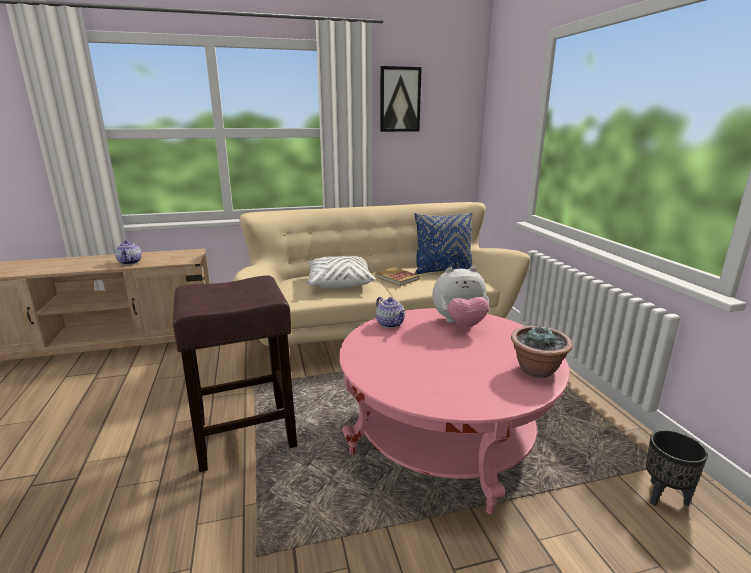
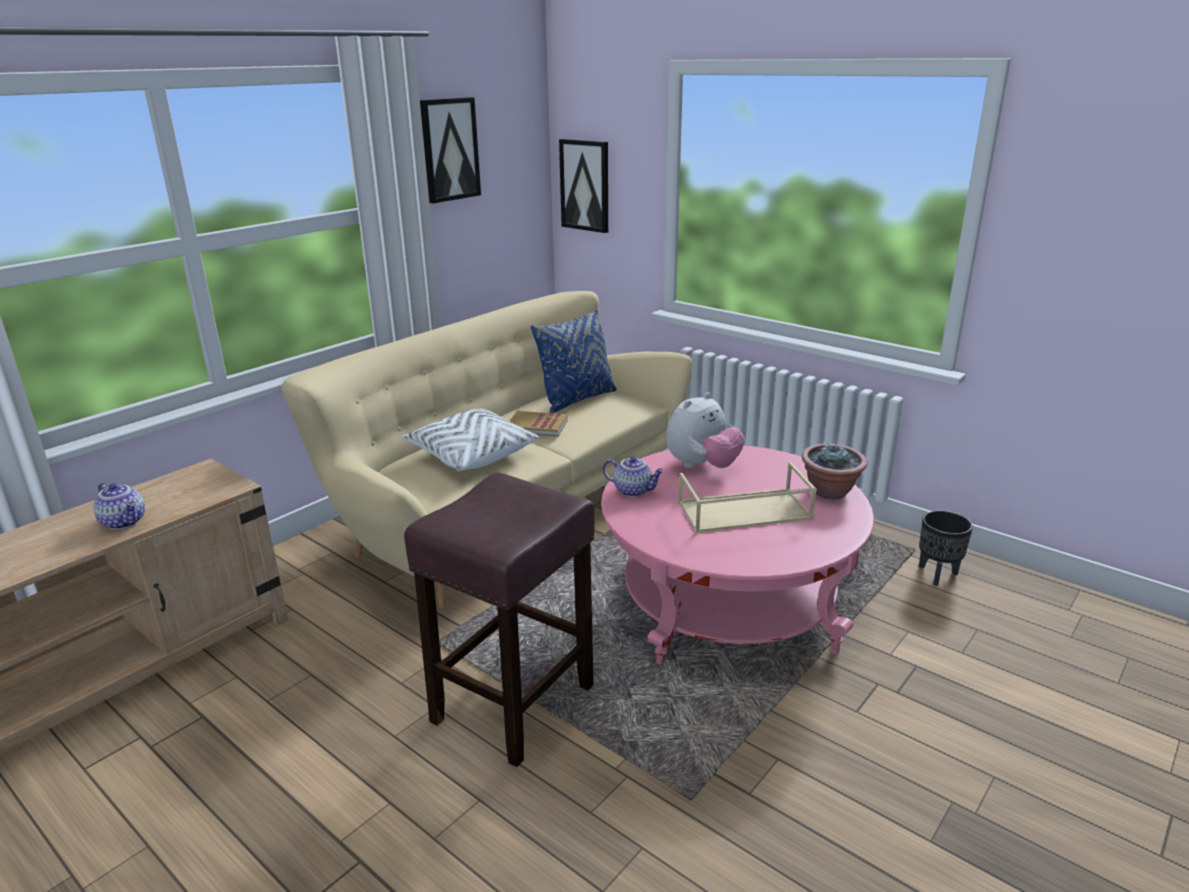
camera: 35 degrees left, 5 degrees up
(445, 359) = (743, 511): none -> beige tray
(497, 131) = (585, 185): none -> picture

